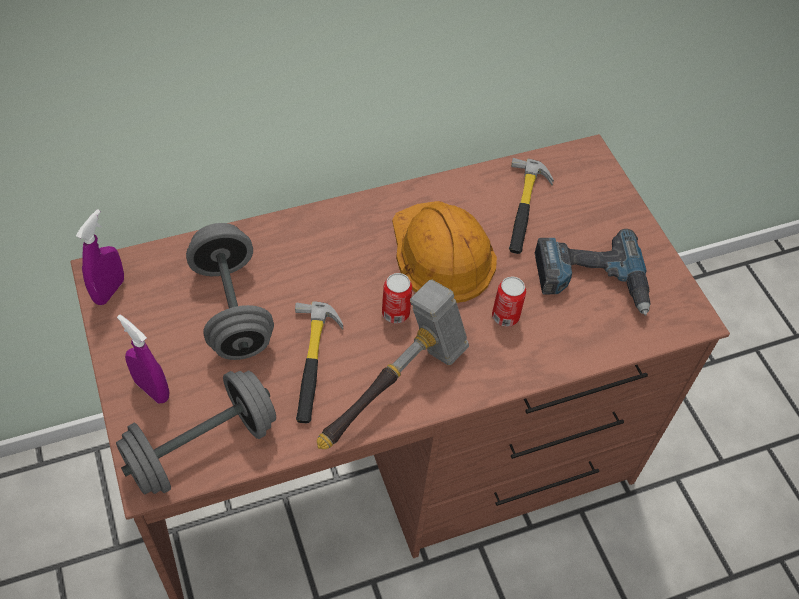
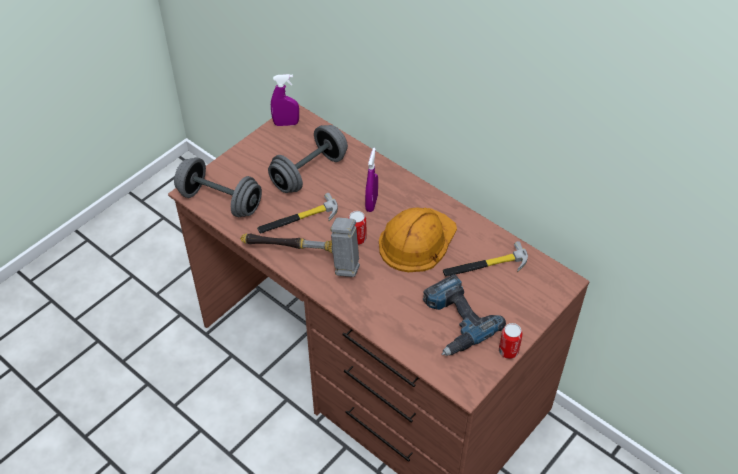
camera: 65 degrees right, 5 degrees down
(152, 389) = (240, 167): purple spray bottle -> purple spray bottle (371, 203)
(505, 316) = (393, 289): can -> can (508, 351)

